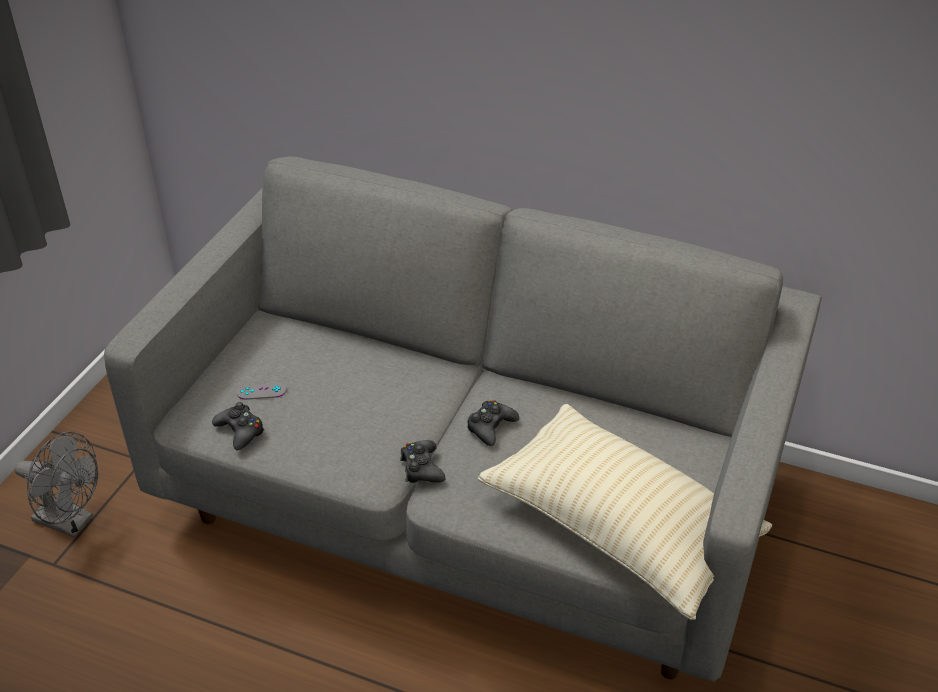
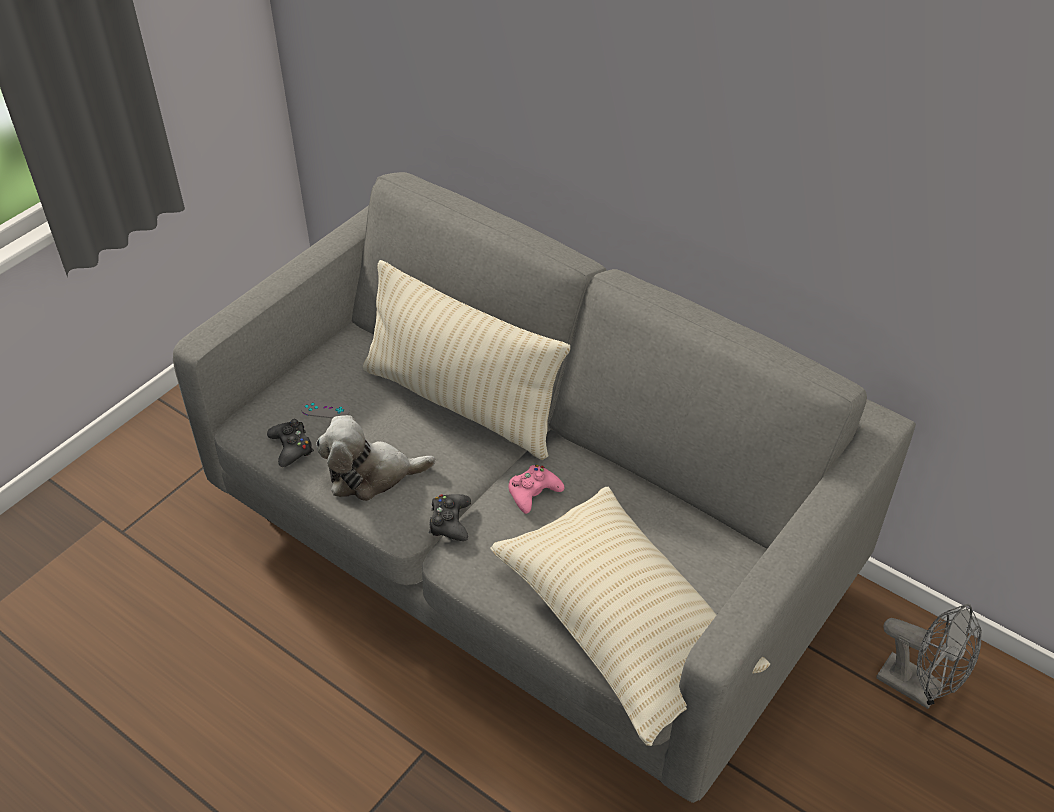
camera: 15 degrees right, 5 degrees up
(71, 521) = (149, 493): grey fan -> grey fan (918, 688)
(329, 441) = (371, 475): none -> plush toy
(392, 362) = (461, 403): none -> beige pillow
(490, 427) = (533, 493): black game controller -> pink game controller

